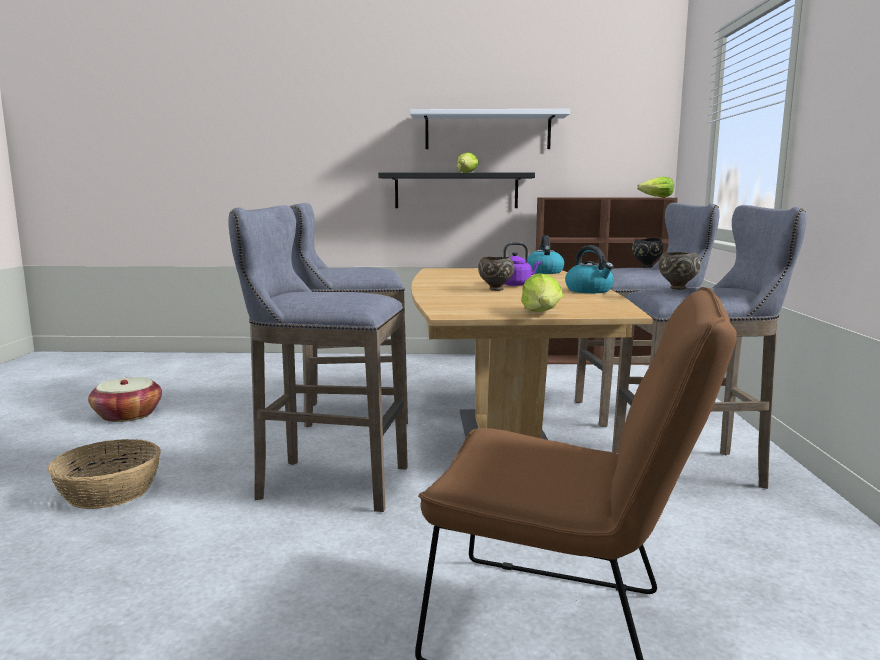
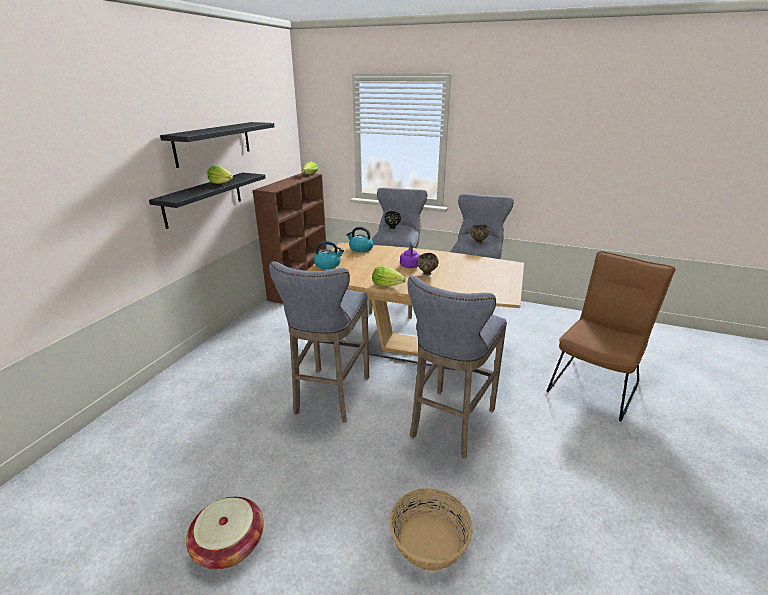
camera: 70 degrees left, 15 degrees up
(487, 131) = (213, 143): white shelf -> black shelf
(542, 313) = (509, 278): lettuce -> lettuce (387, 285)
(589, 290) = (443, 255): kettle -> kettle (328, 265)

